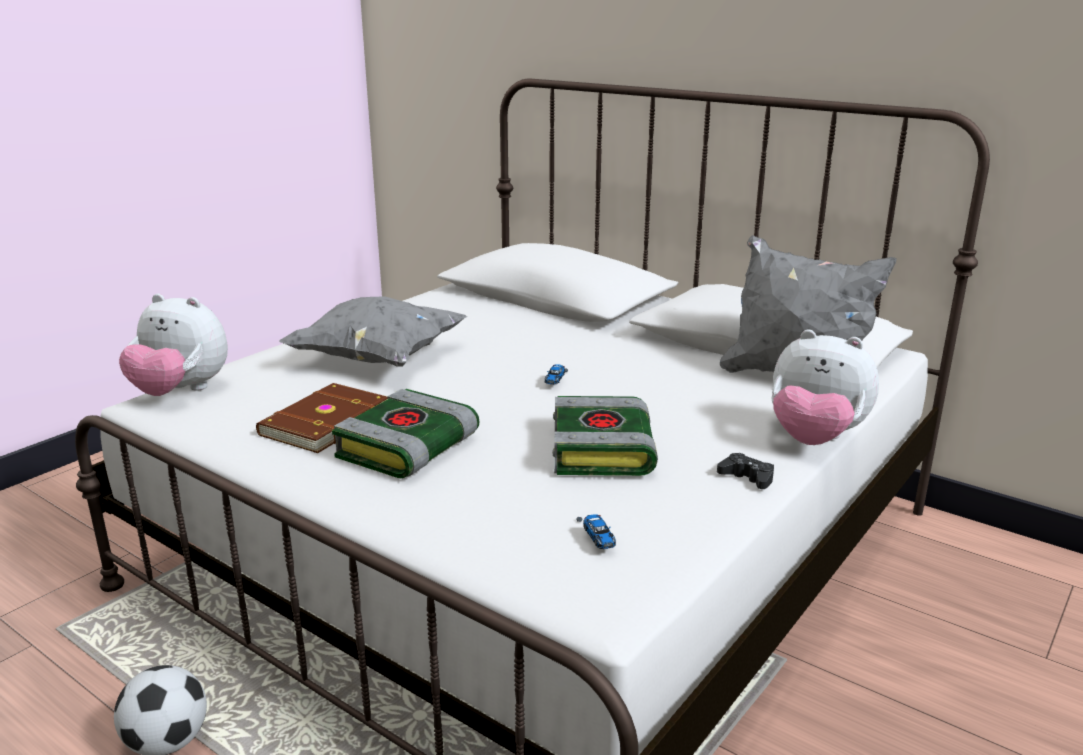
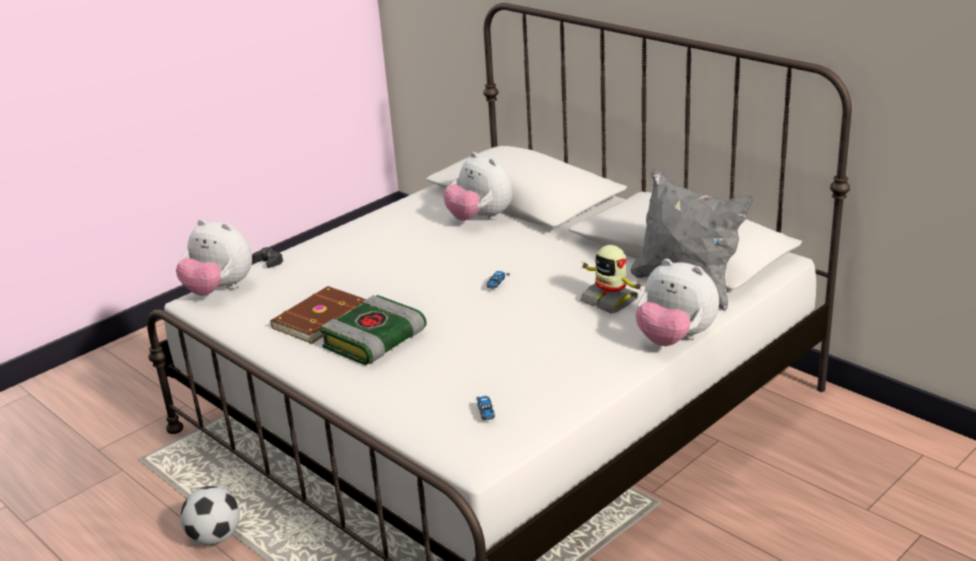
camera: 10 degrees right, 5 degrees up
(377, 359) = (365, 262): grey pillow -> none
(510, 316) = (480, 219): none -> plush toy
(604, 451) = (513, 346): book -> none
(707, 396) = (610, 300): none -> toy robot
(747, 477) = (609, 370): black game controller -> black game controller (269, 261)

